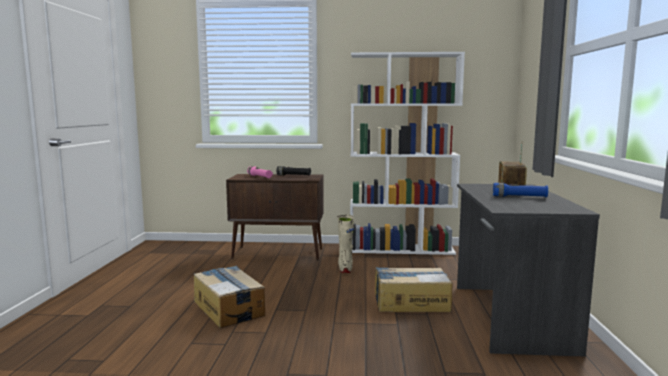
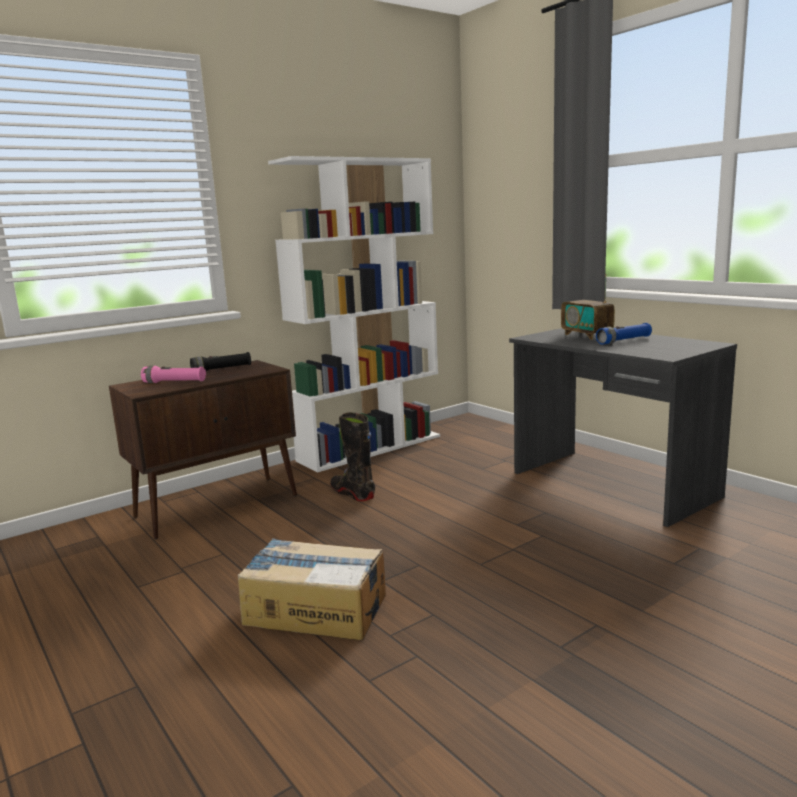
camera: 40 degrees left, 5 degrees up
(345, 268) = (353, 493): beige boot -> black boot
(410, 302) = (505, 506): cardboard box -> none

